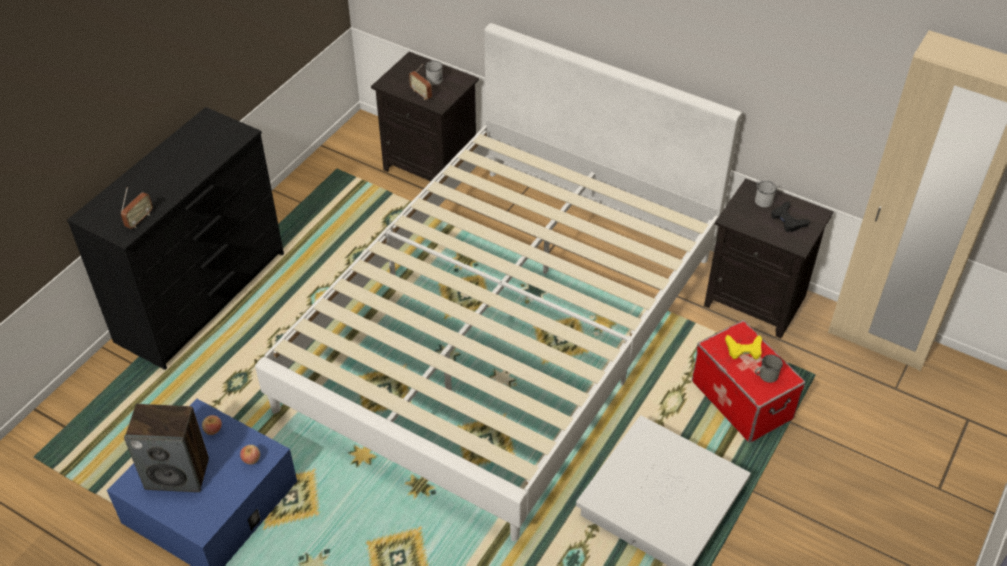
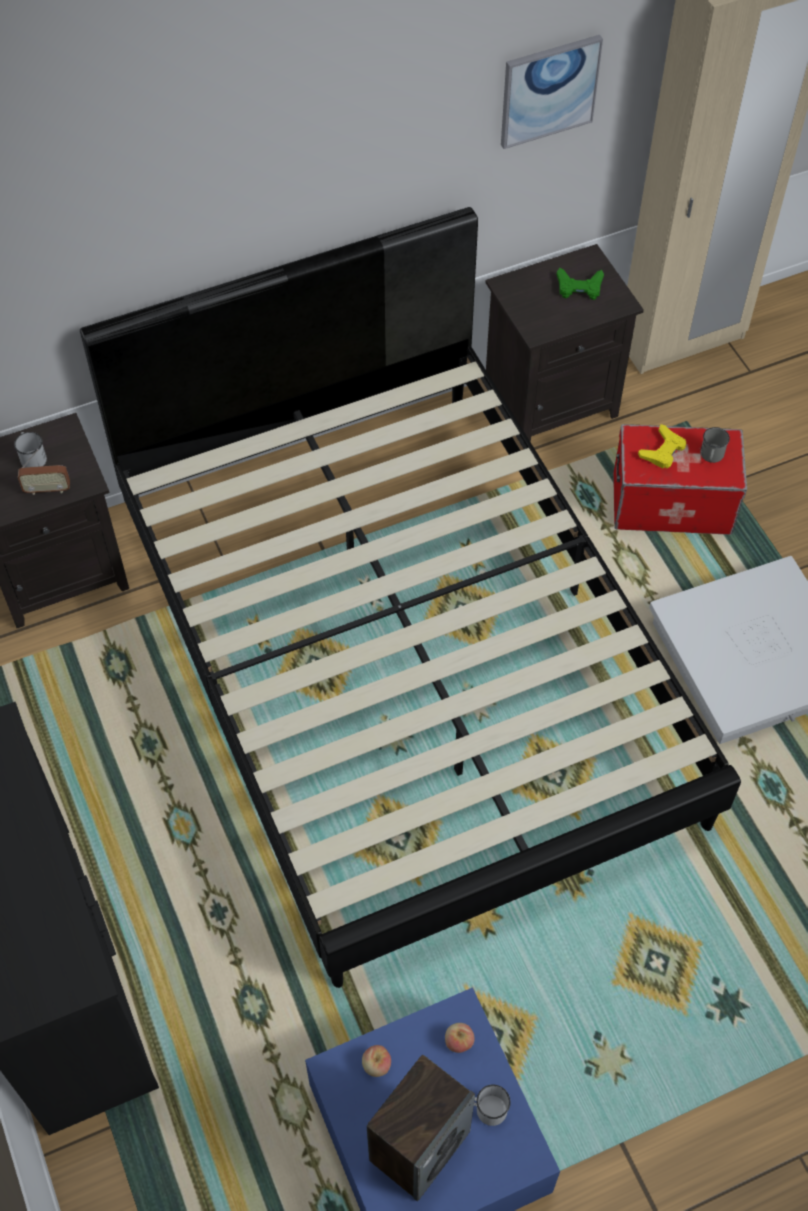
camera: 55 degrees left, 10 degrees up
(139, 220) = (72, 946): radio -> none
(504, 330) = (404, 658): white bed -> black bed
(762, 199) = (530, 287): white mug -> white mug (486, 1109)
(788, 220) = (579, 287): black game controller -> green game controller
(817, 64) = (549, 90): none -> picture

